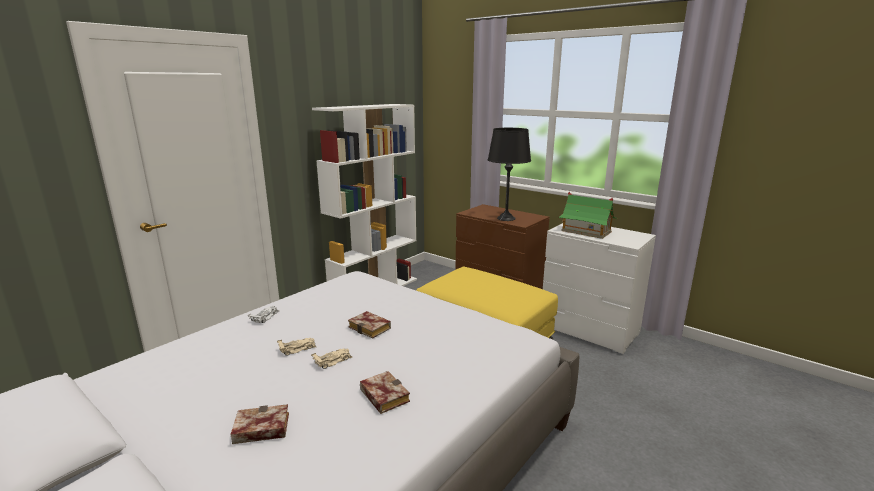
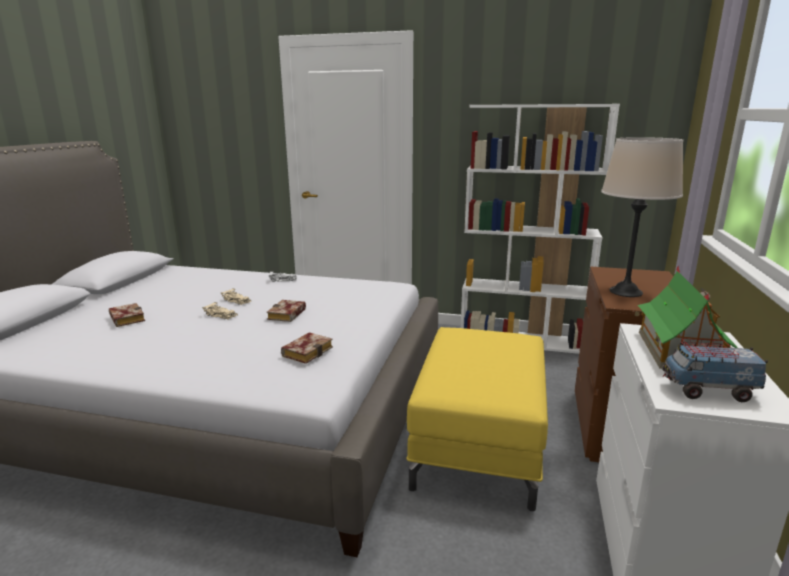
camera: 65 degrees right, 0 degrees up
(382, 396) = (172, 343): book -> book (307, 351)
(506, 218) = (625, 291): black table lamp -> beige table lamp
(625, 238) = (708, 390): none -> toy truck

